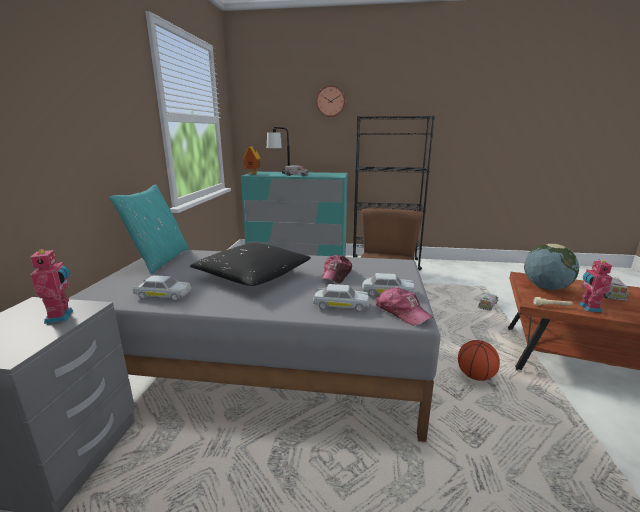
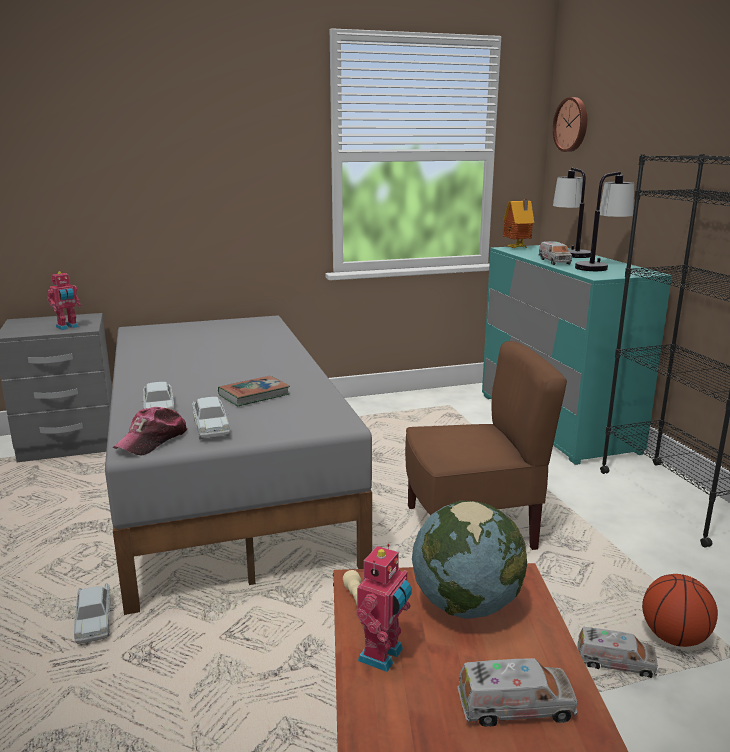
camera: 65 degrees right, 0 degrees up
(159, 260) = (241, 324): turquoise pillow -> none
(163, 295) = (151, 346): white toy car -> white toy car (94, 621)
(252, 275) = (223, 362): black pillow -> none
(319, 174) = (600, 267): none -> table lamp
(330, 101) = (670, 118): wall clock -> wall clock (572, 124)
(336, 275) = (254, 395): cap -> book
(475, 376) = (294, 652): basketball -> basketball (673, 638)
(588, 308) = (383, 656): toy robot -> toy robot turned 135 degrees clockwise

